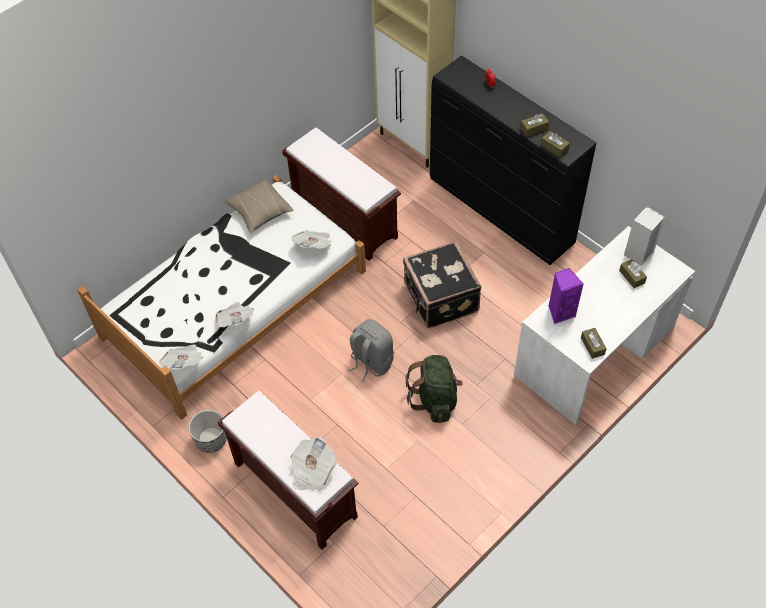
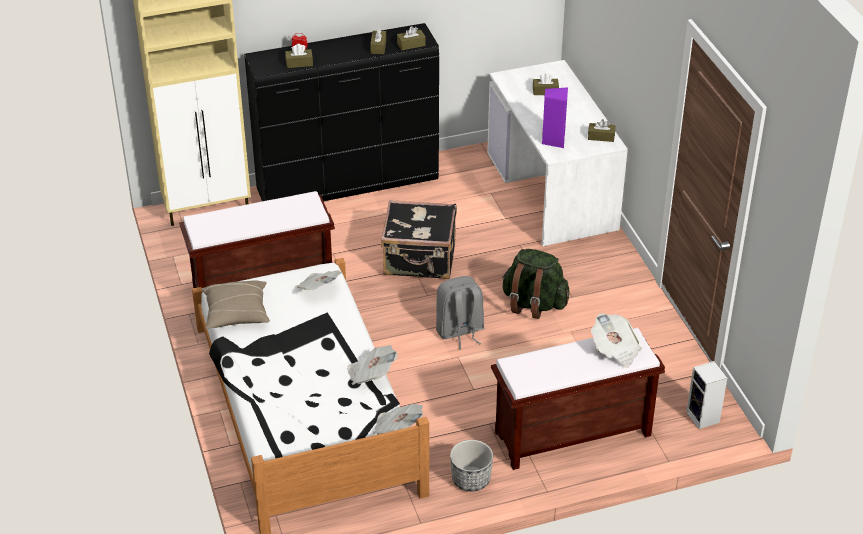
camera: 65 degrees left, 15 degrees down
(472, 92) = (299, 63): none -> brown tissue box
(638, 254) = (524, 79): speaker -> speaker (704, 418)

